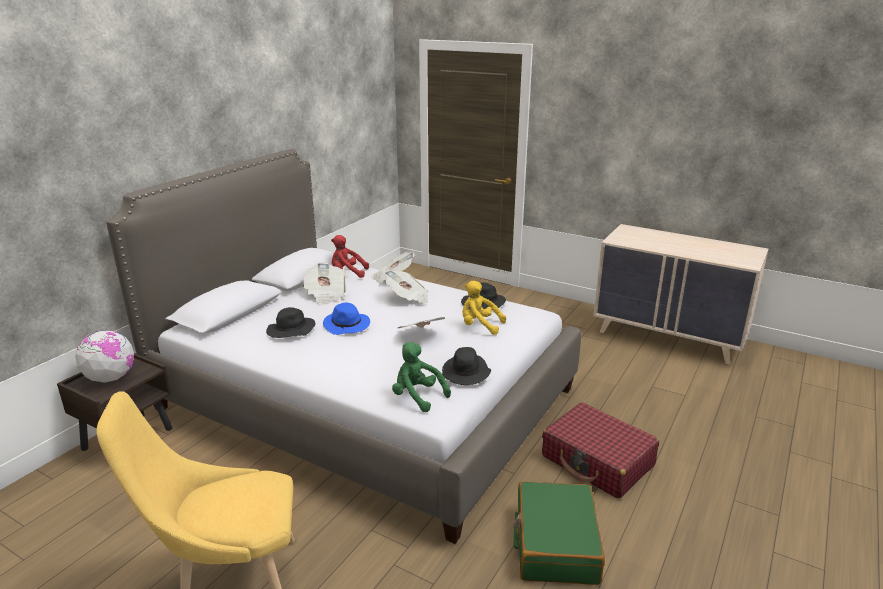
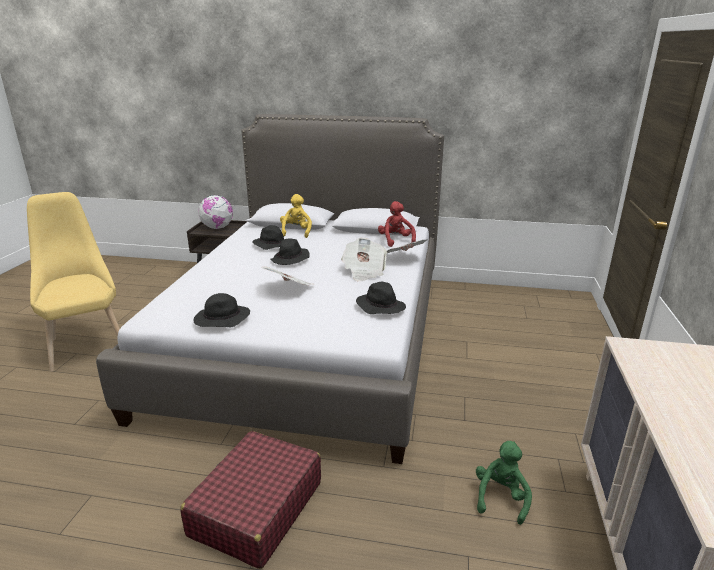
camera: 70 degrees right, 0 degrees up
(326, 295) = (344, 242): newspaper -> none
(347, 325) = (290, 259): blue hat -> black hat
(417, 396) = (177, 306): green plush toy -> green plush toy (501, 497)
(479, 326) = (326, 312): yellow plush toy -> yellow plush toy (296, 232)
(555, 543) = (114, 490): green suitcase -> none

